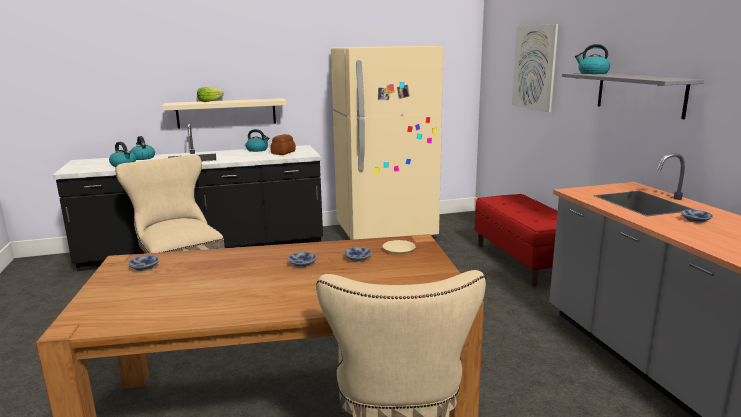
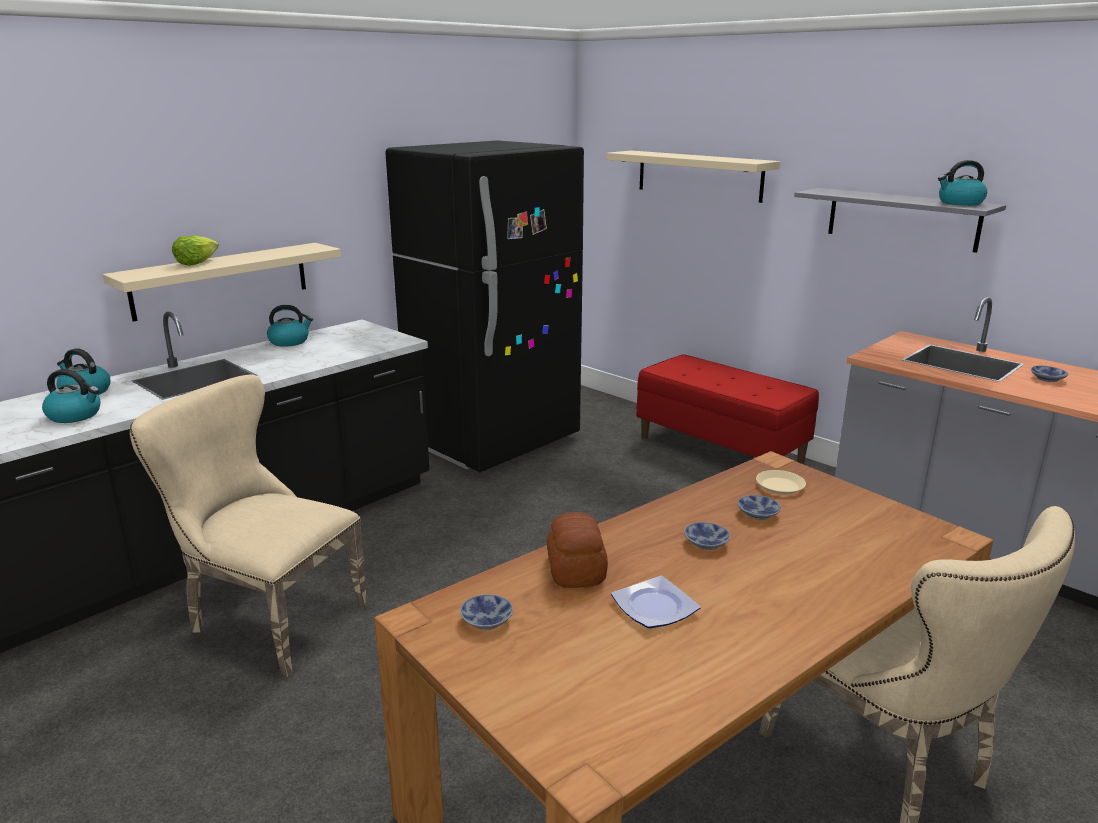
camera: 30 degrees left, 5 degrees up
(221, 281) = (652, 607): none -> plate
(283, 153) = (350, 342): bread -> bread (576, 569)
(386, 232) = (494, 441): beige fridge -> black fridge
(534, 67) = (699, 175): picture -> beige shelf
(592, 73) = (834, 191): kettle -> kettle (960, 203)

